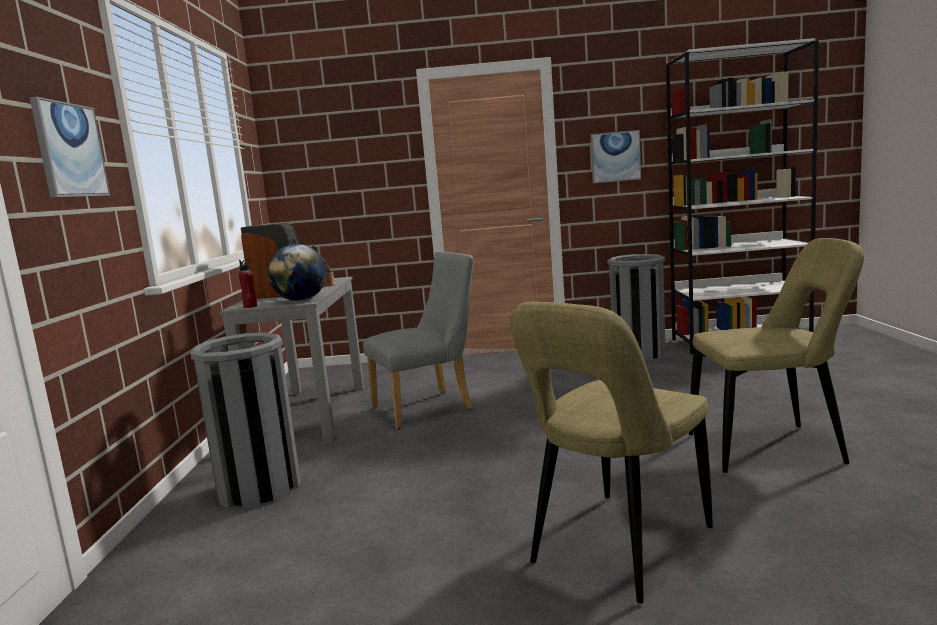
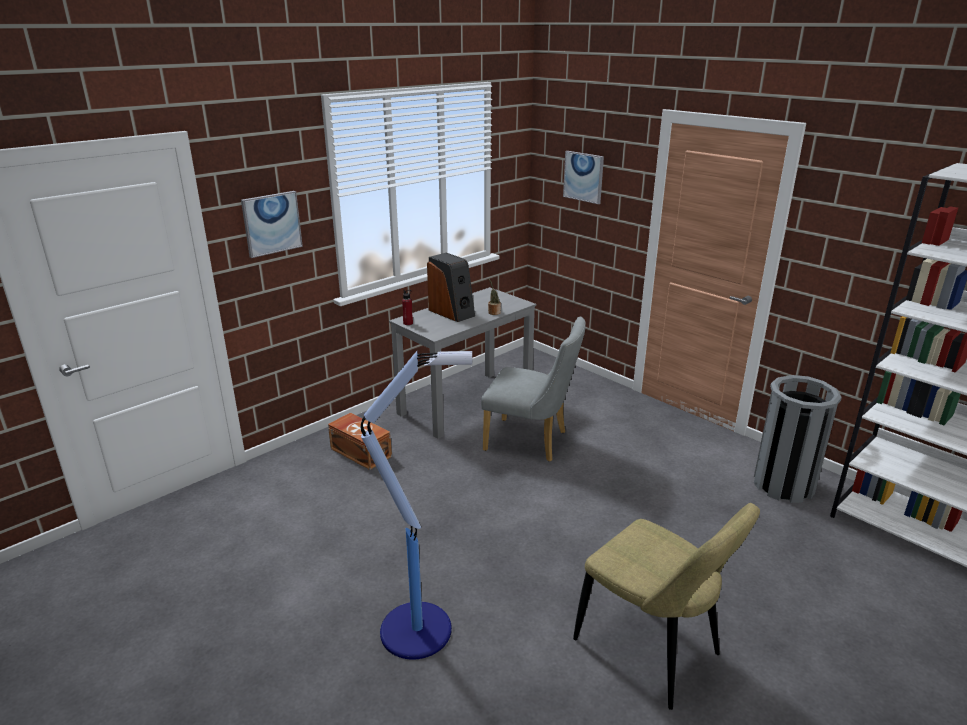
camera: 45 degrees right, 15 degrees up
(259, 489) = (361, 452): grey trash can -> brown storage box
(301, 300) = (438, 331): globe -> none
(615, 157) = (852, 261): picture -> picture (583, 177)
(617, 549) = (419, 629): beige chair -> floor lamp

